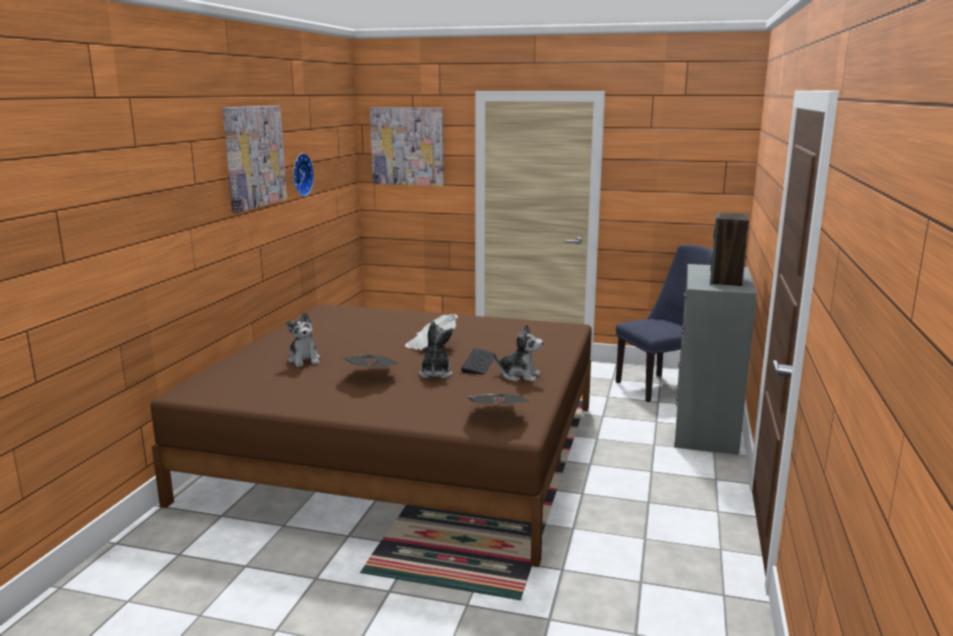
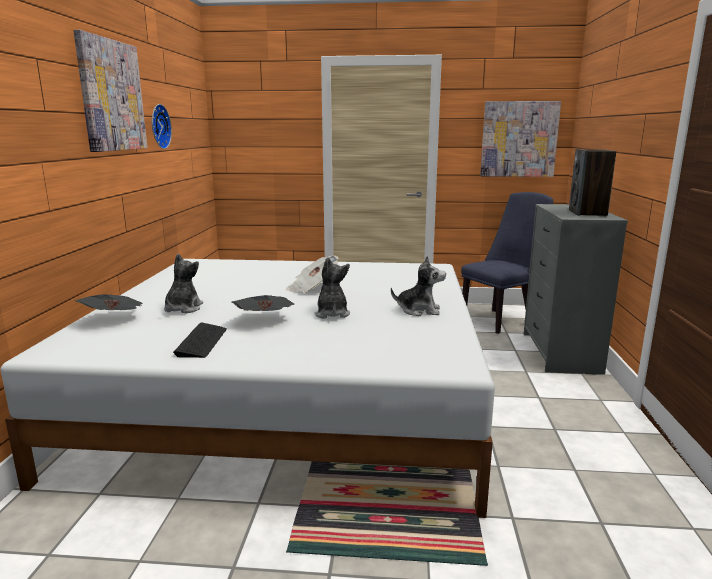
camera: 10 degrees left, 0 degrees up
(304, 360) = (183, 308): plush toy -> plush toy turned 135 degrees counterclockwise
(404, 450) = (290, 396): brown bed -> white bed
(407, 146) = (257, 110): picture -> picture (519, 139)
(479, 363) = (370, 301): keyboard -> keyboard (202, 342)
(497, 416) = (424, 352): newspaper -> newspaper (114, 319)

